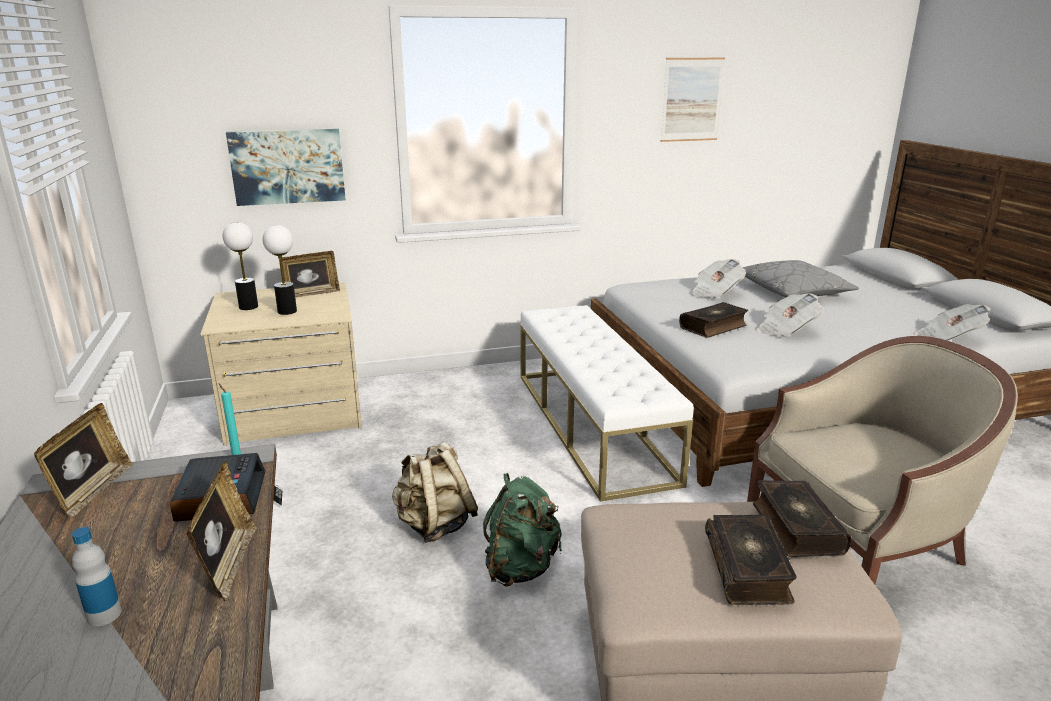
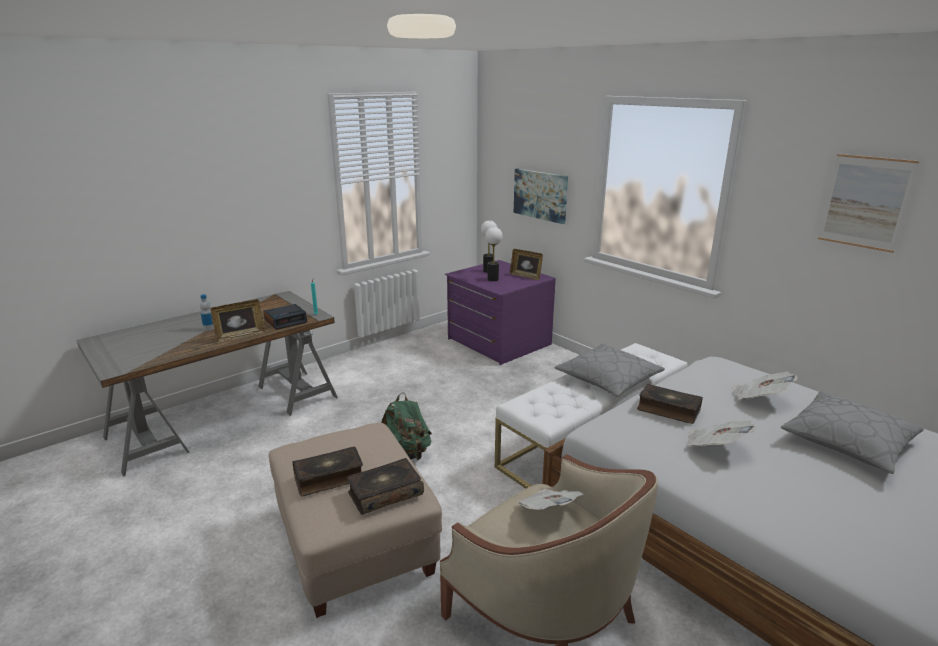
camera: 65 degrees right, 0 degrees up
(92, 491) = (281, 302): picture frame -> none
(294, 411) = (498, 342): beige dresser -> purple dresser
(434, 525) = (425, 417): beige backpack -> none
(594, 343) = (608, 379): none -> grey pillow
(947, 338) = (851, 563): newspaper -> newspaper (548, 512)

